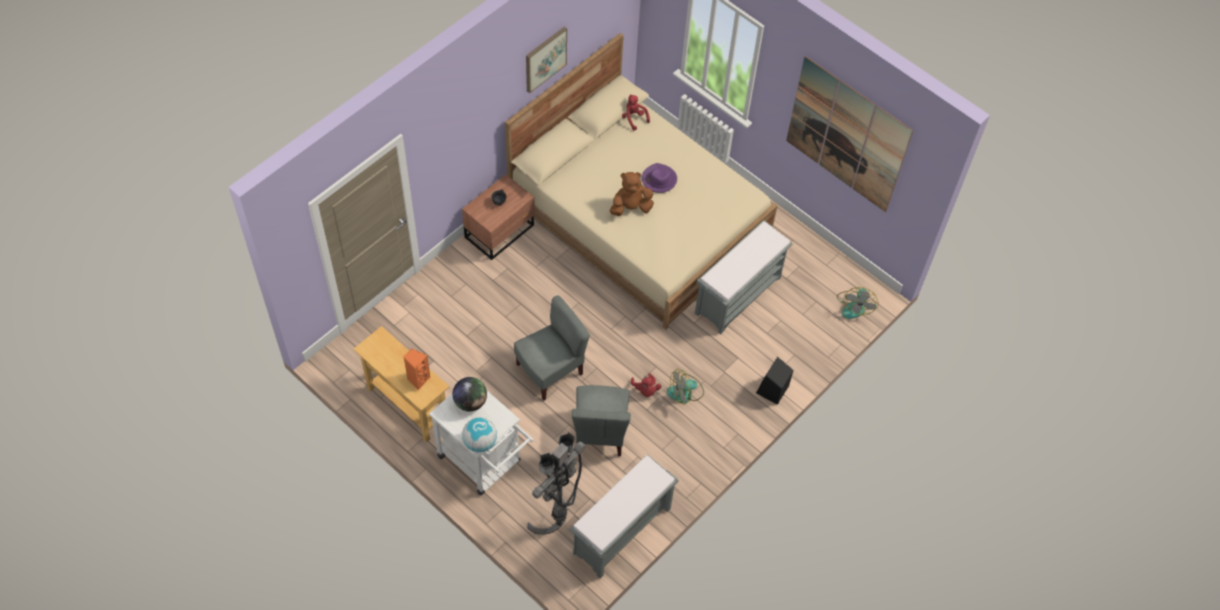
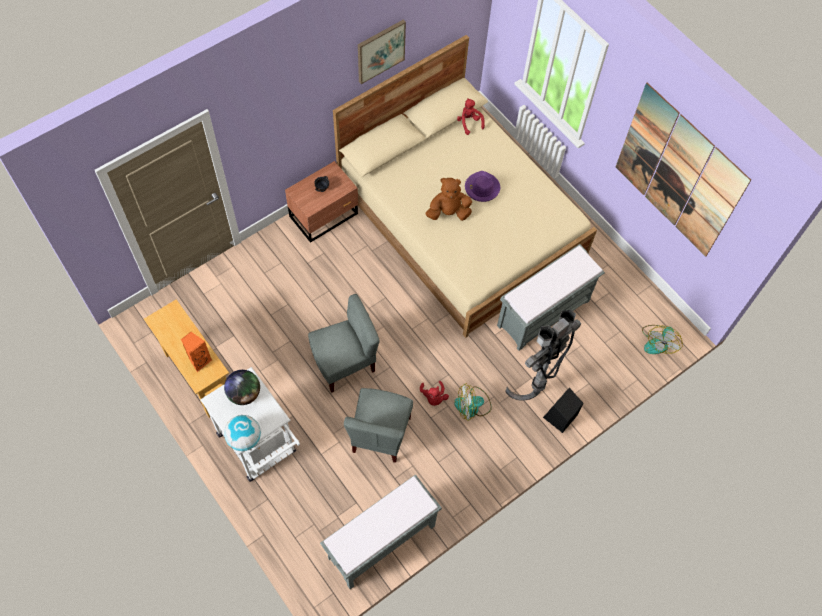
camera: 10 degrees right, 5 degrees up
(556, 522) = (318, 522): grey floor lamp -> grey floor lamp (533, 391)

